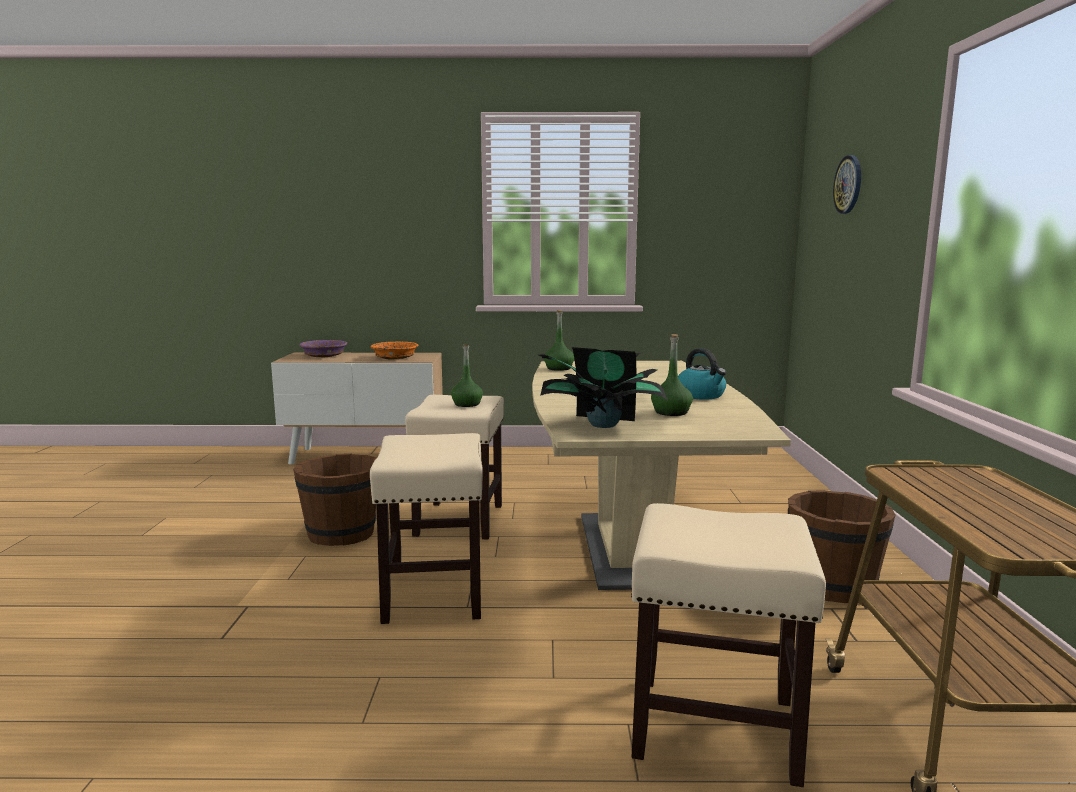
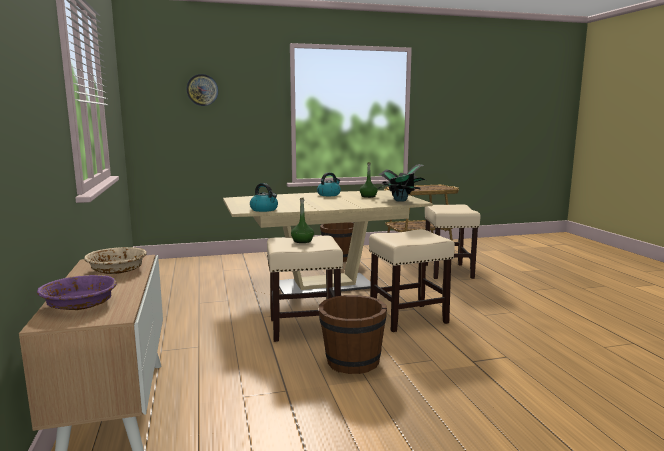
camera: 105 degrees left, 0 degrees up
(394, 357) = (117, 269): orange bowl -> beige bowl
(559, 368) = (264, 209): green bottle -> kettle

